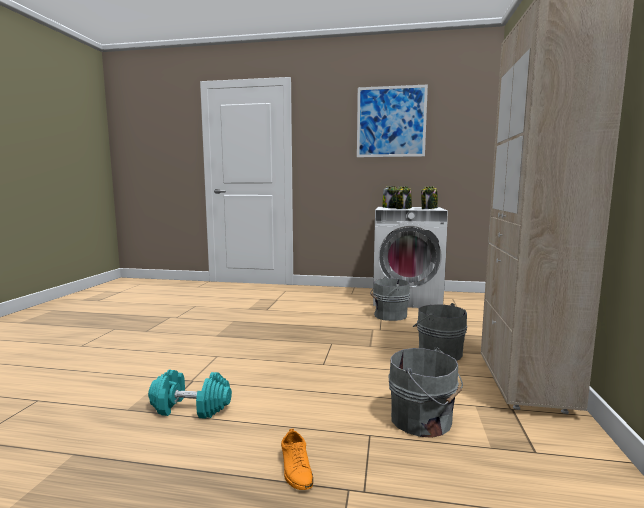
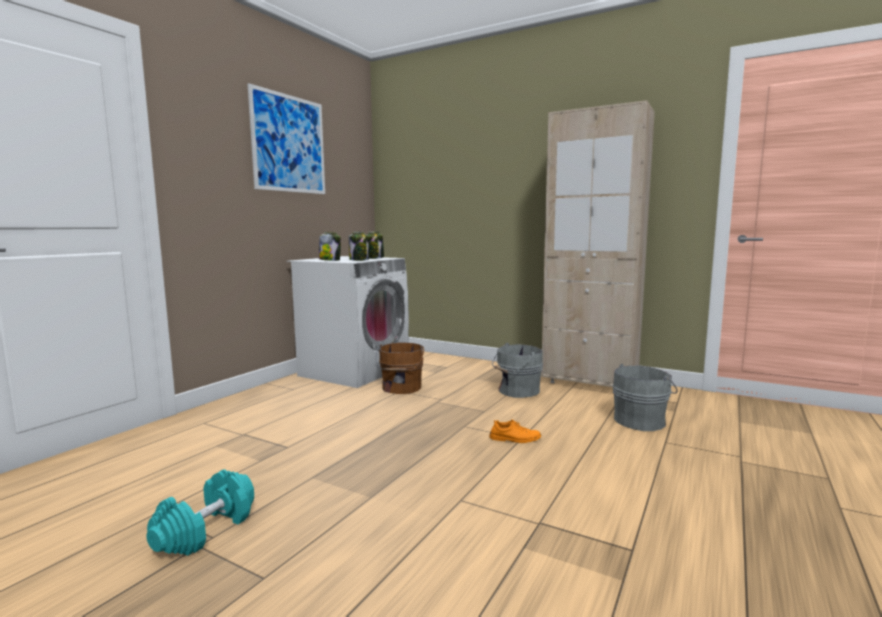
camera: 70 degrees left, 0 degrees up
(190, 408) = (620, 525): turquoise dumbbell -> turquoise dumbbell (206, 530)
(296, 468) = (723, 476): orange shoe -> orange shoe (515, 439)
(388, 315) = (401, 388): grey bucket -> brown bucket

